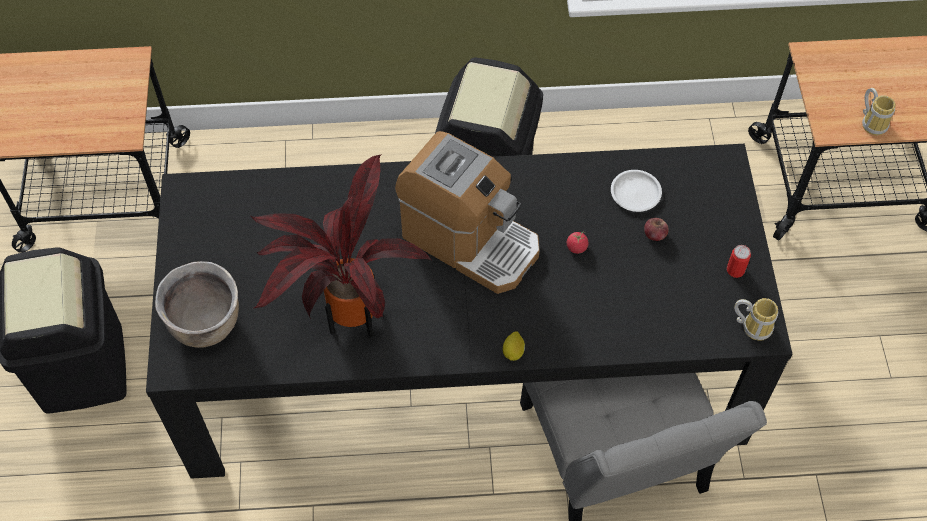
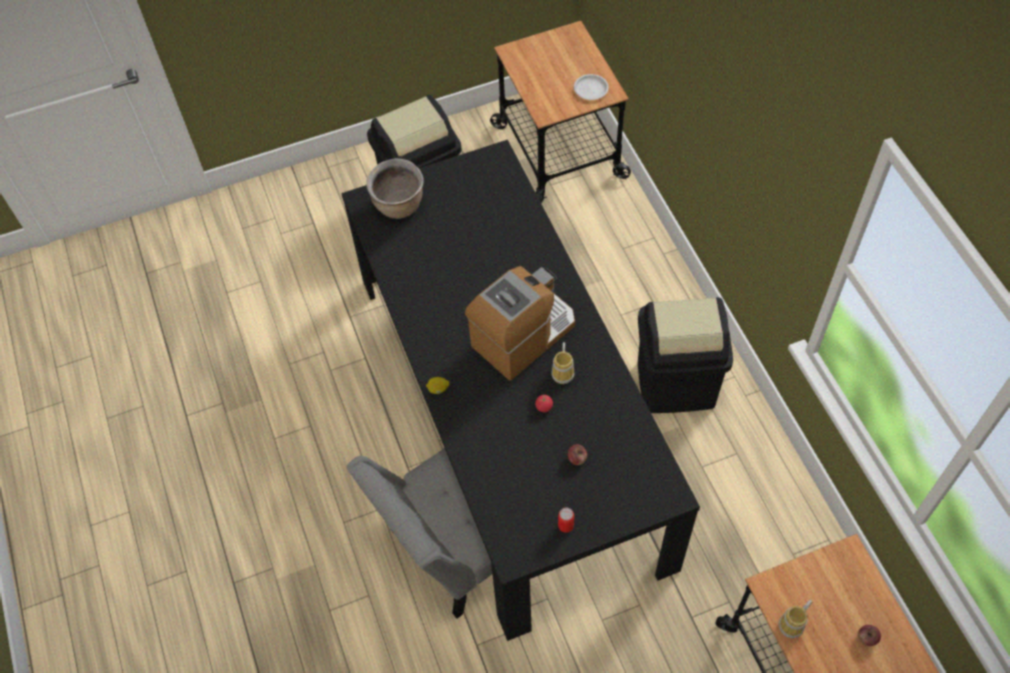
camera: 75 degrees right, 0 degrees up
(348, 314) = (434, 280): potted plant -> none
(470, 240) = (523, 335): coffee machine -> coffee machine turned 150 degrees counterclockwise
(635, 193) = (612, 435): white plate -> white plate (590, 89)
(753, 325) = (517, 549): mug -> mug (564, 371)
(897, 73) = (866, 638): none -> apple

